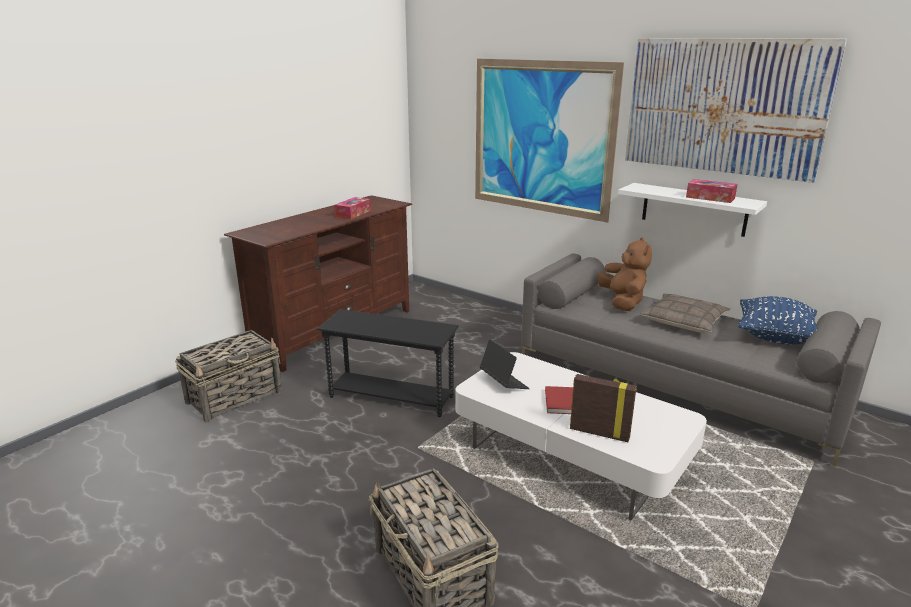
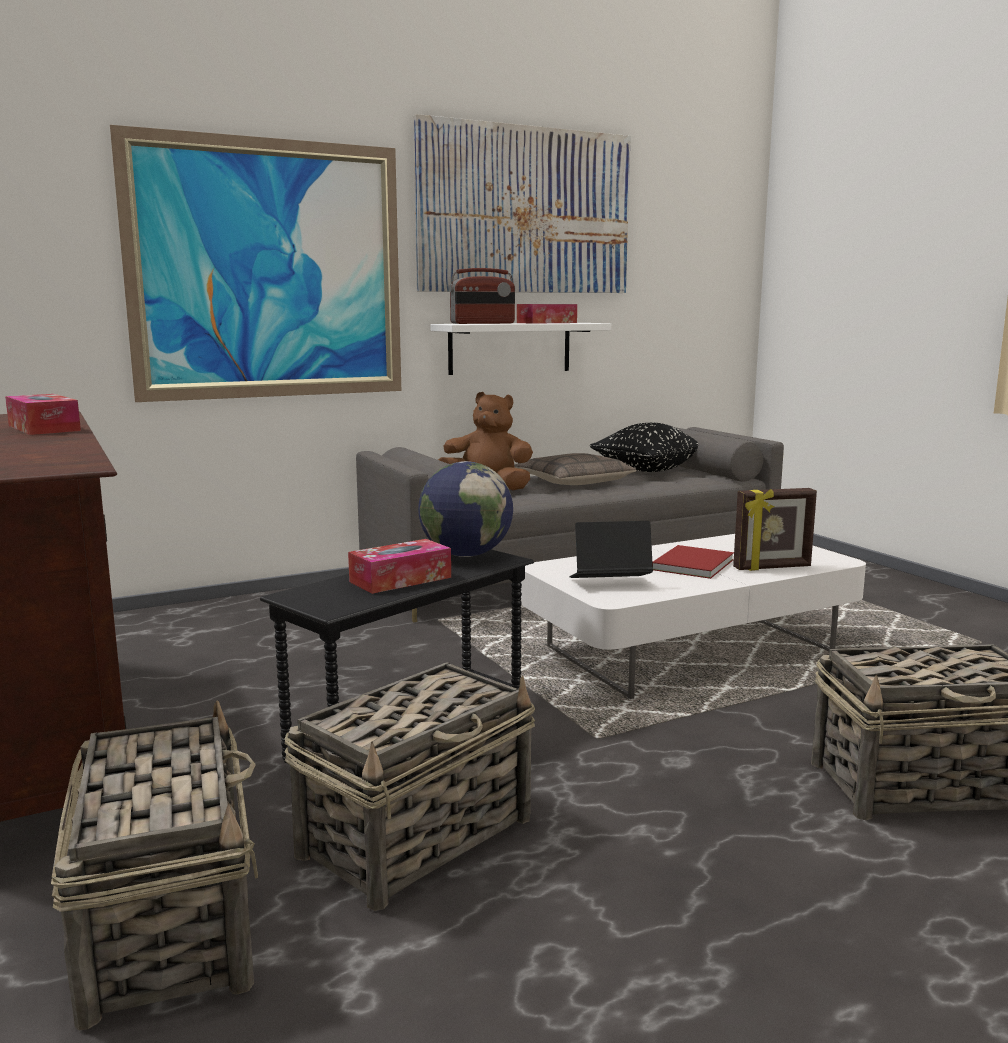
camera: 65 degrees left, 10 degrees down
(305, 425) = (419, 836): none -> basket
(380, 326) = (400, 579): none -> tissue box
(434, 330) = (466, 555): none -> globe
(599, 433) = (772, 568): picture frame -> picture frame turned 150 degrees counterclockwise
(655, 190) = (483, 323): none -> radio
(774, 337) = (647, 470): blue pillow -> black pillow

